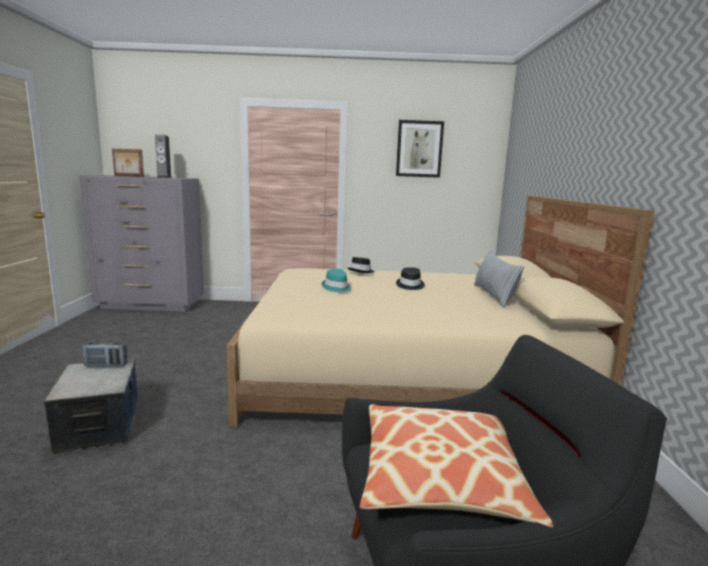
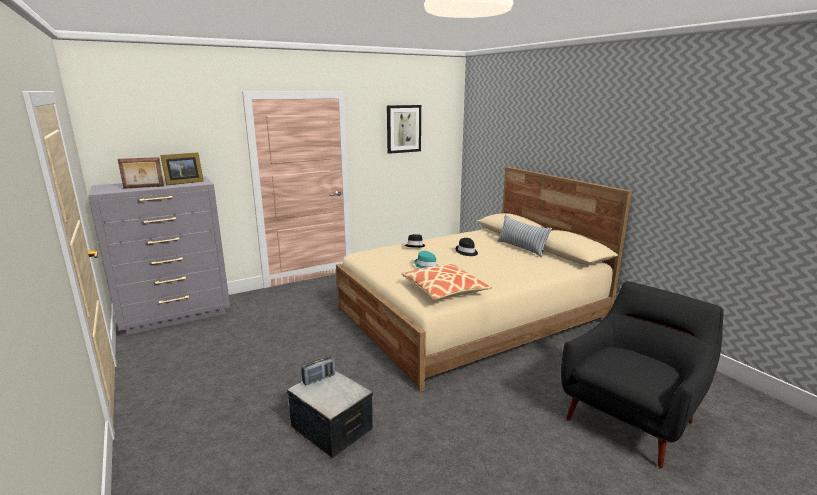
camera: 30 degrees left, 5 degrees up
(164, 177) = (183, 182): speaker -> picture frame
(441, 476) = (635, 365): pillow -> pillow (444, 290)

